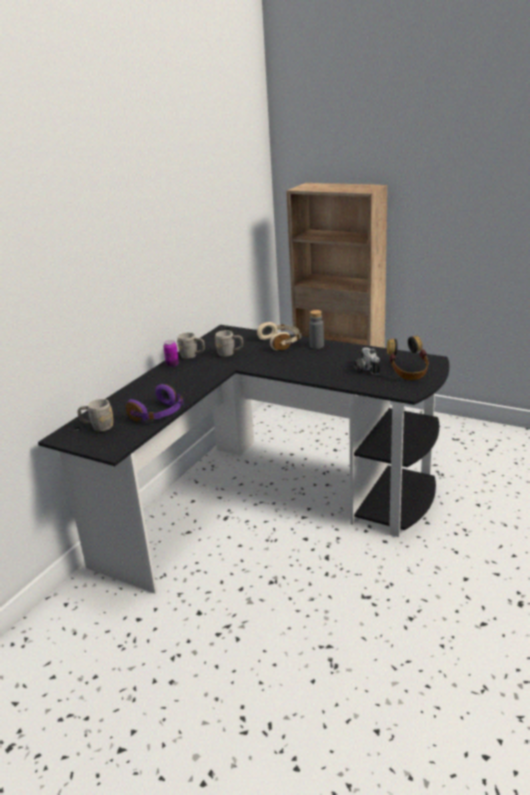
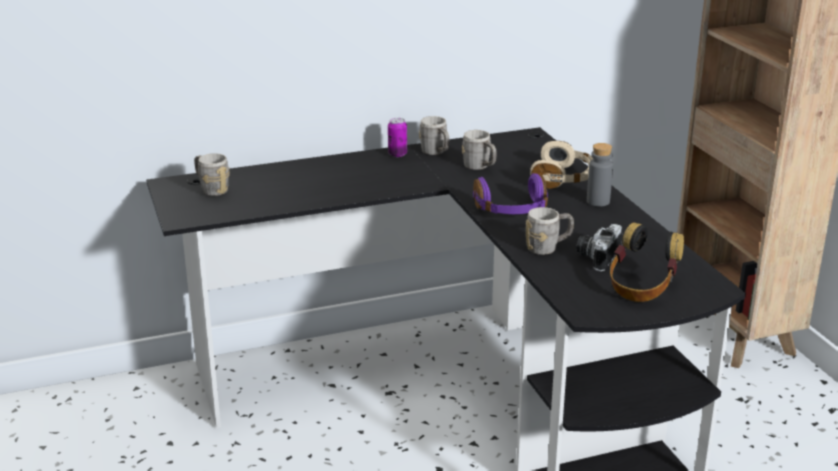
camera: 40 degrees right, 0 degrees up
(159, 414) = (285, 202): purple headphones -> purple headphones (512, 210)
(336, 375) = (548, 247): none -> grey mug

